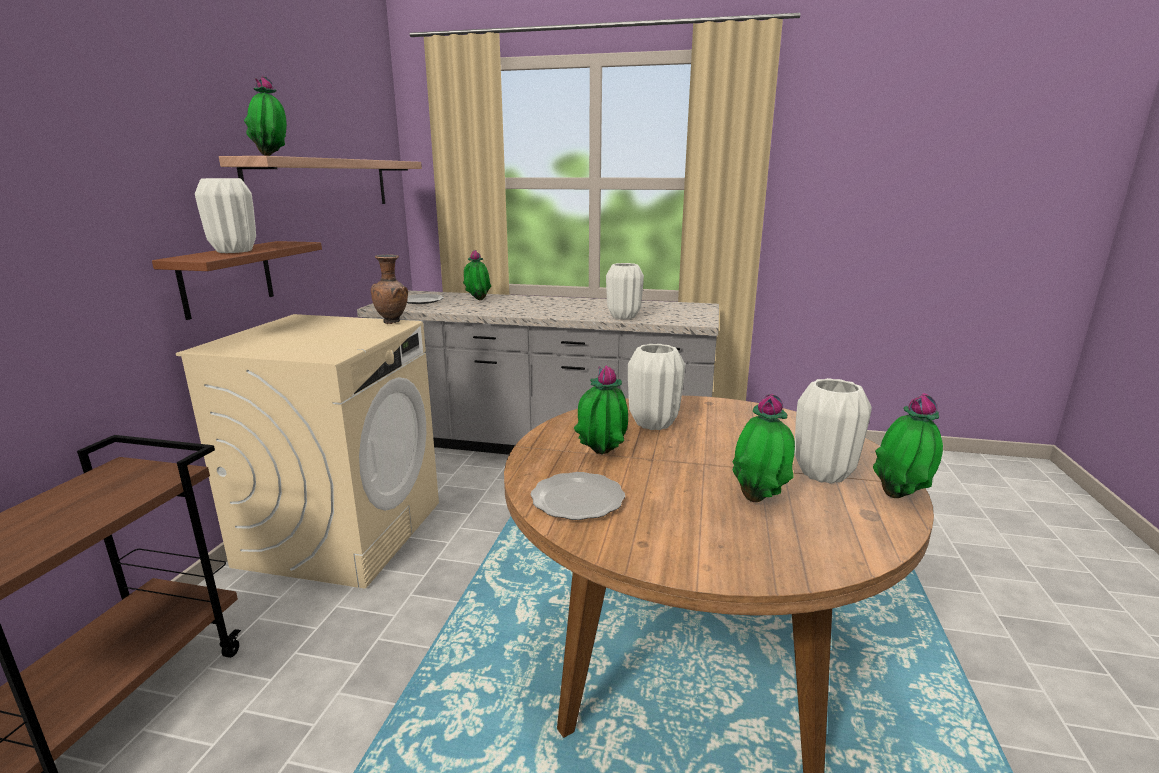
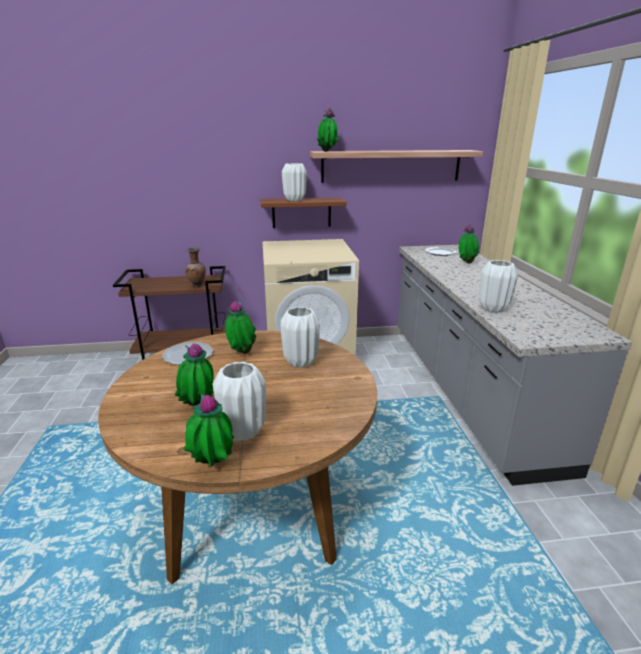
camera: 70 degrees right, 5 degrees up
(393, 322) = (347, 256): brown vase -> brown vase (197, 286)

